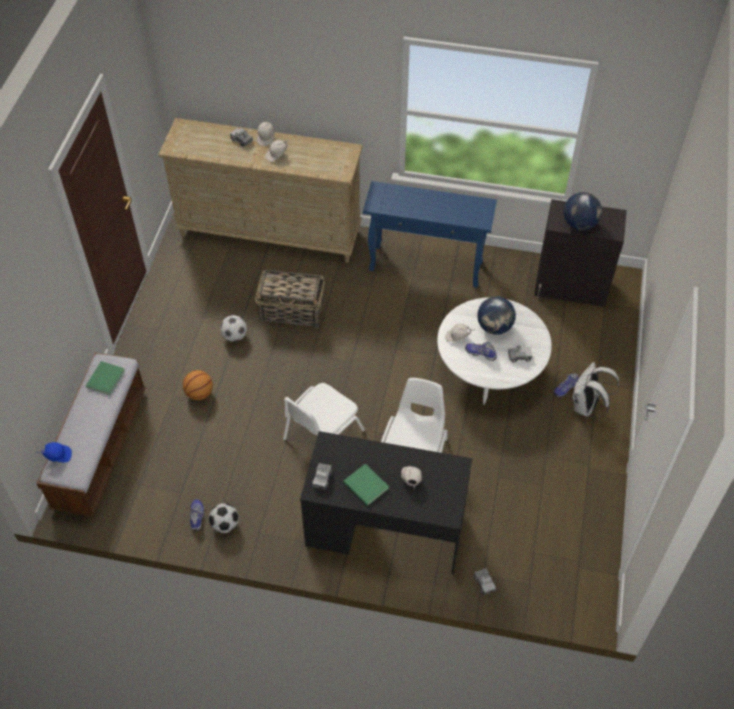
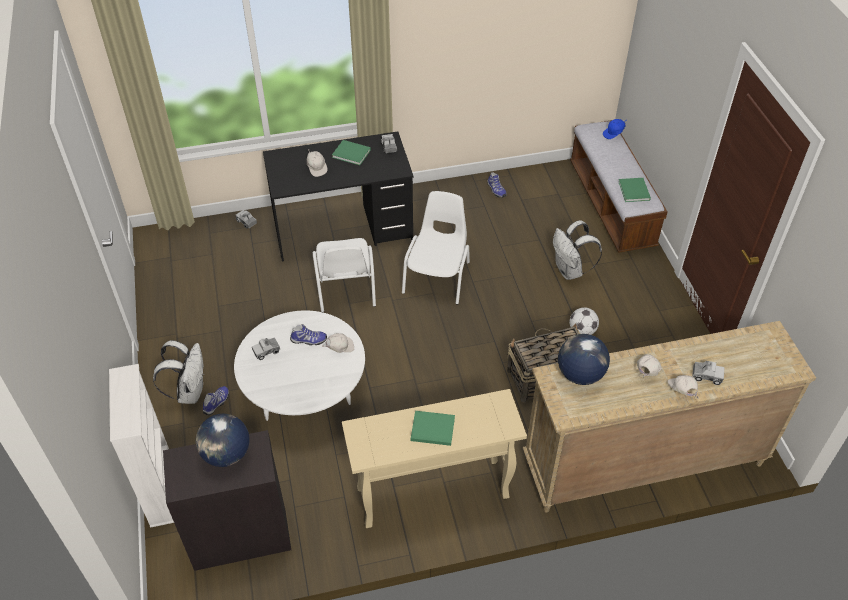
camera: 155 degrees right, 5 degrees down
(199, 393) = (570, 271): basketball -> white backpack
(225, 525) = (471, 192): football -> none
(427, 266) = (431, 493): blue console table -> beige console table
(431, 205) = (431, 429): none -> green book
(494, 327) = (304, 373): globe -> globe (580, 374)
(622, 336) = (161, 490): none -> white bookcase

